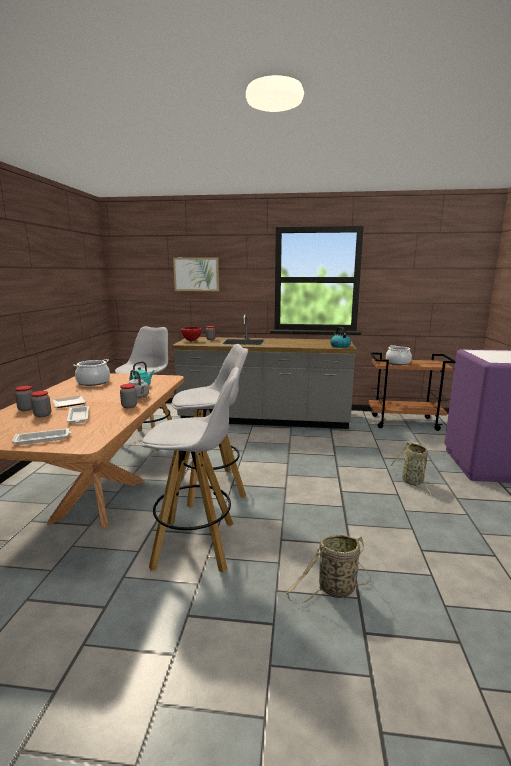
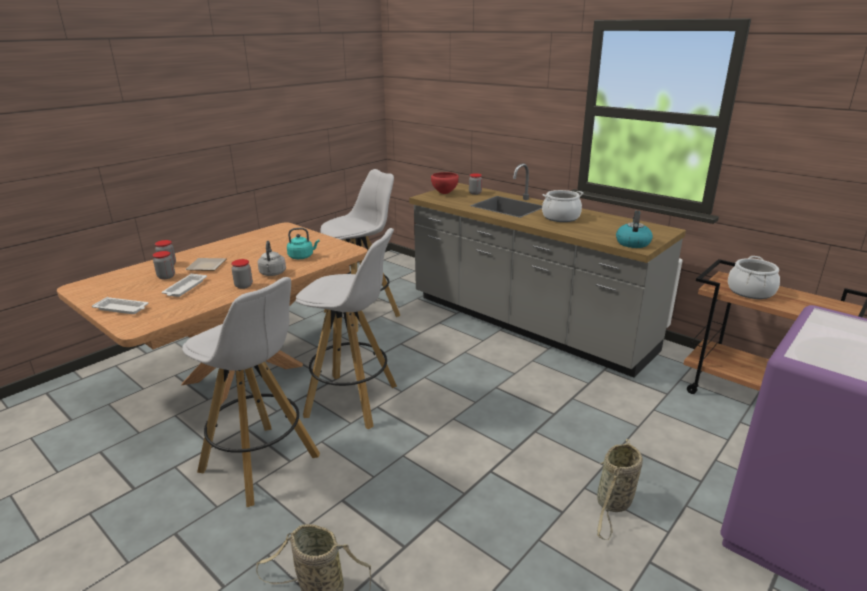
camera: 35 degrees right, 10 degrees up
(93, 382) = (270, 240): cooking pot -> cooking pot (561, 217)
(196, 274) = (481, 92): picture -> none

